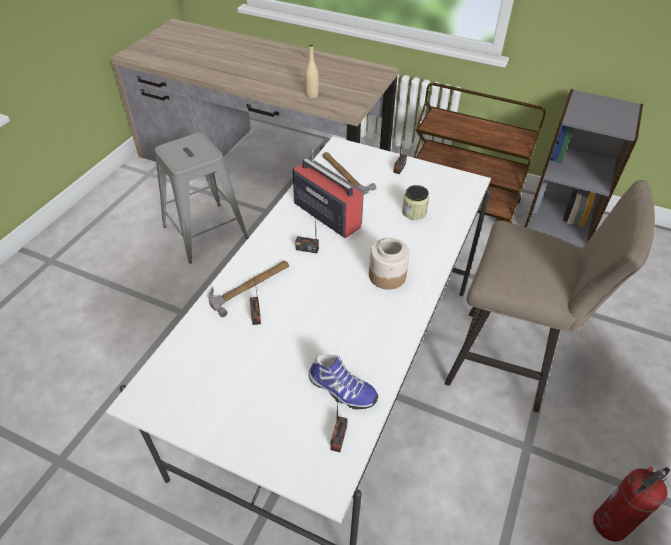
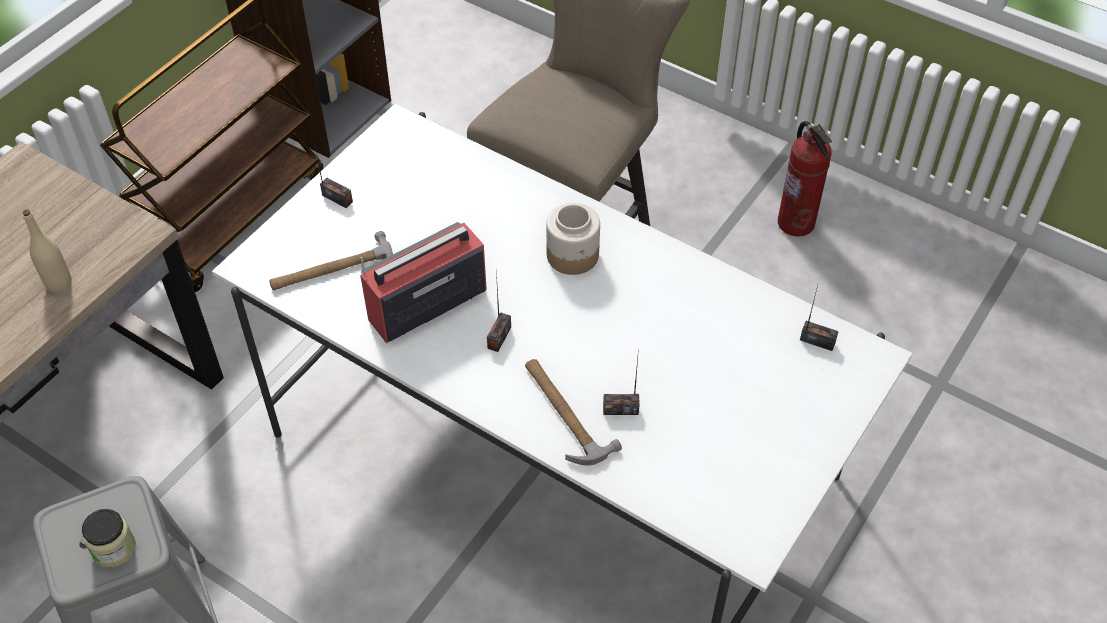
camera: 80 degrees left, 5 degrees up
(341, 391) = (754, 330): shoe -> none
(414, 212) = (449, 202): jar -> jar (114, 548)

